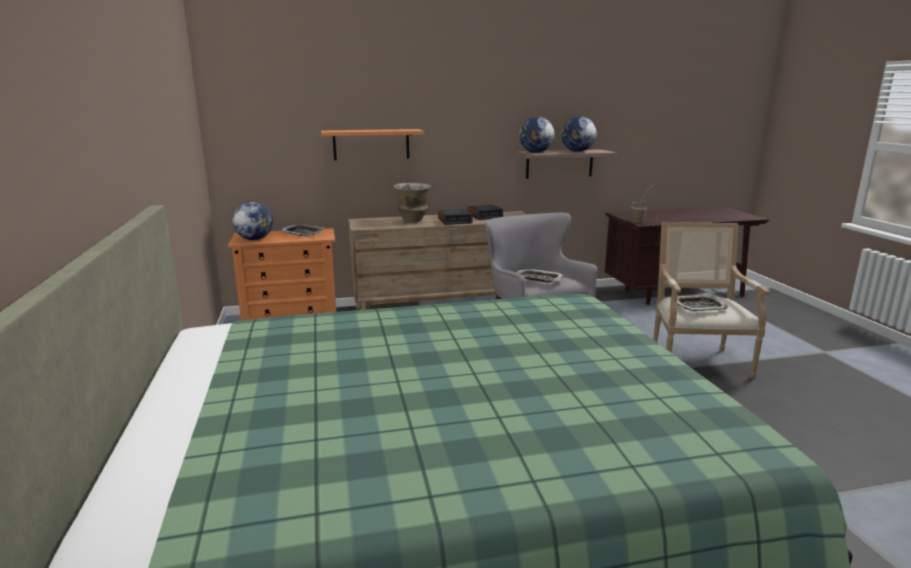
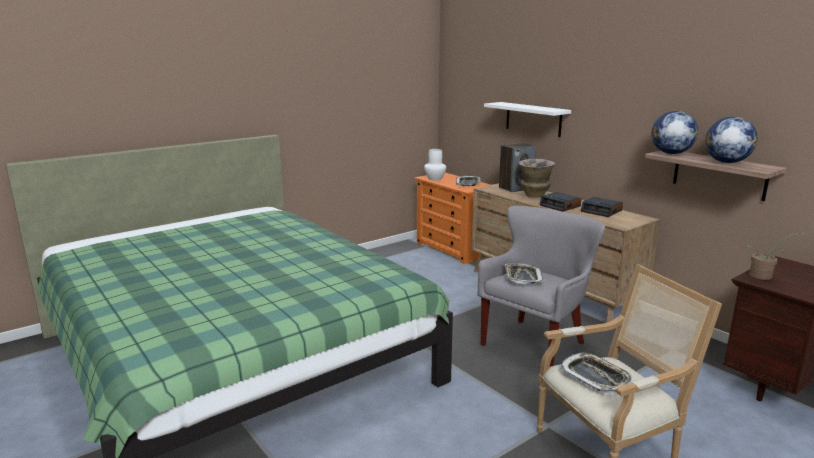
camera: 65 degrees right, 0 degrees up
(254, 239) = (435, 178): globe -> white vase
(371, 144) = (533, 119): orange shelf -> white shelf
(378, 221) = (515, 188): none -> speaker

